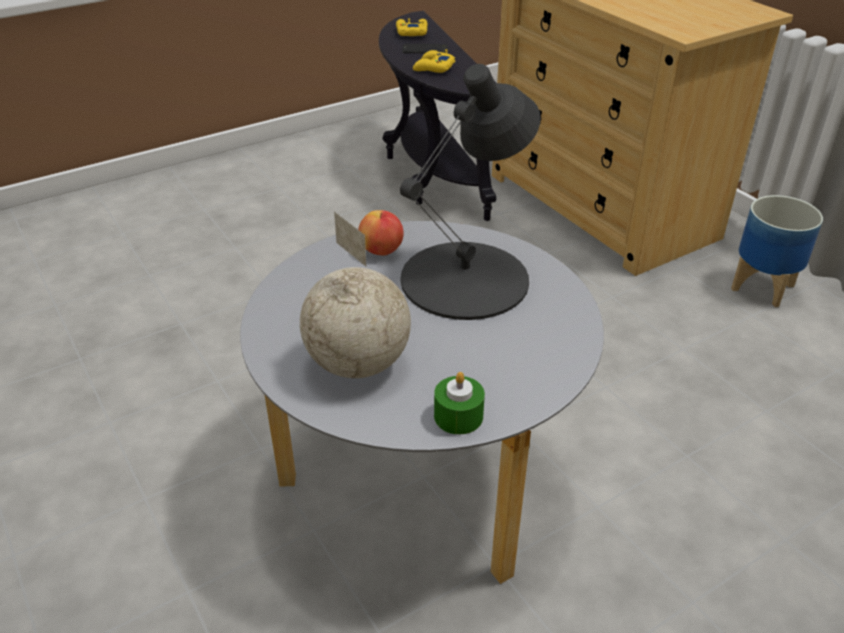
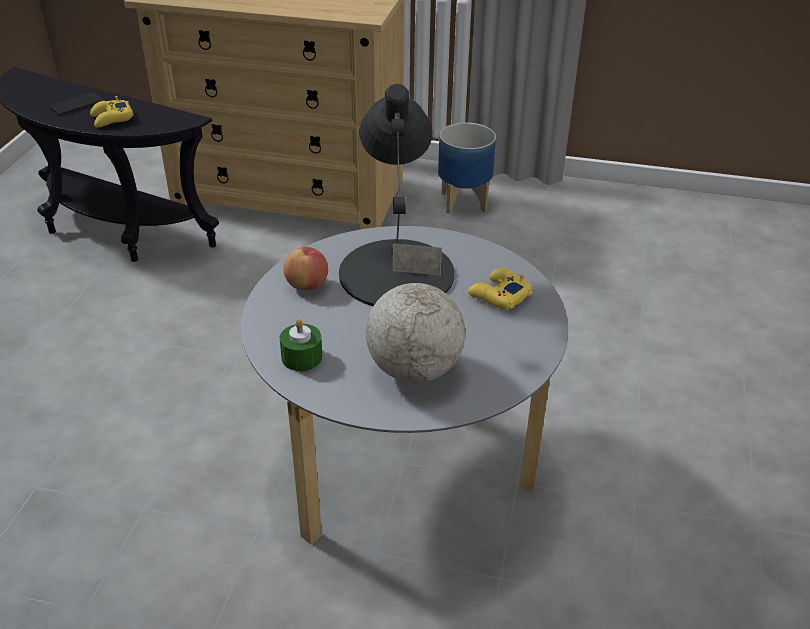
camera: 45 degrees left, 0 degrees up
(411, 32) = (37, 92): yellow game controller -> yellow game controller (499, 295)
(458, 416) = (522, 360): green candle -> green candle (302, 357)

